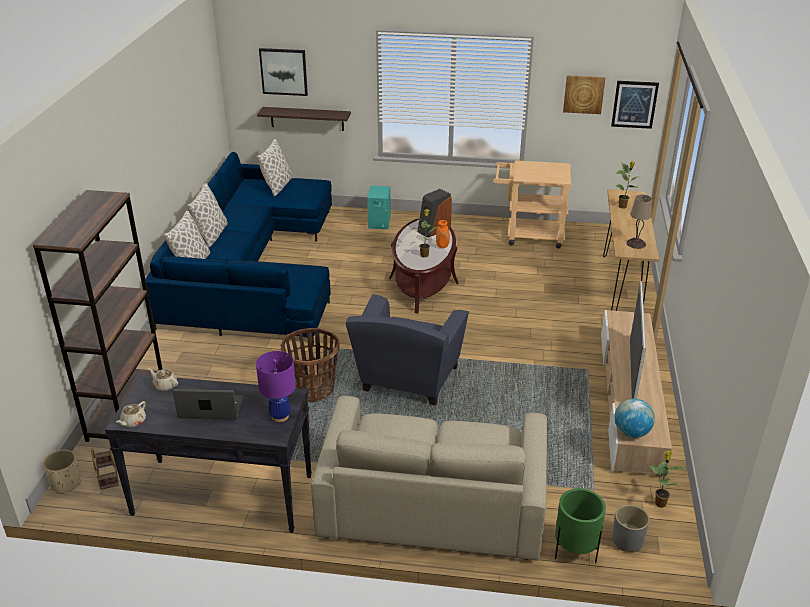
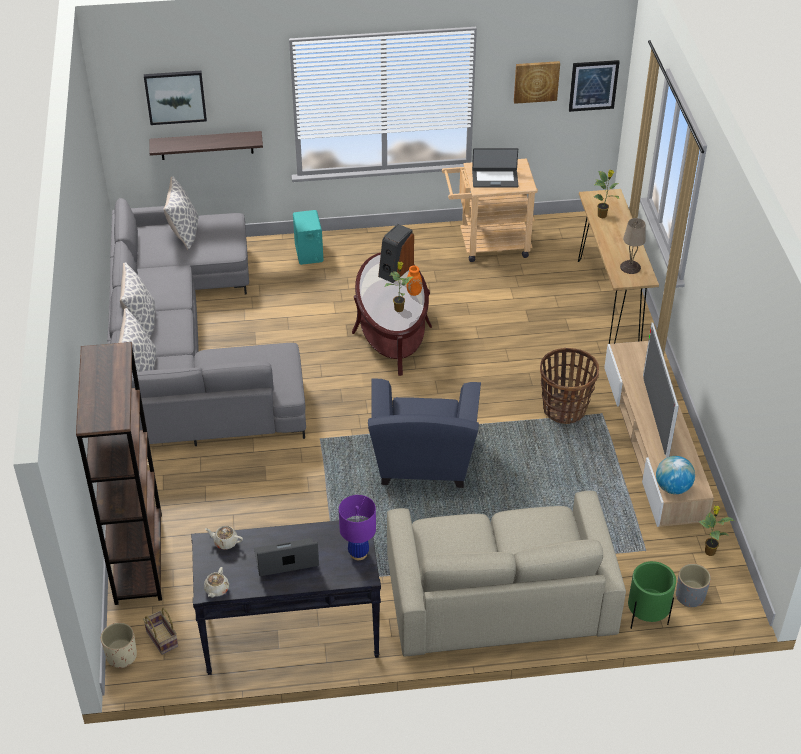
camera: 15 degrees left, 10 degrees up
(250, 270) = (187, 350): blue sofa -> grey sofa
(313, 389) = (328, 493): basket -> basket (564, 409)
(537, 172) = (495, 179): none -> laptop

